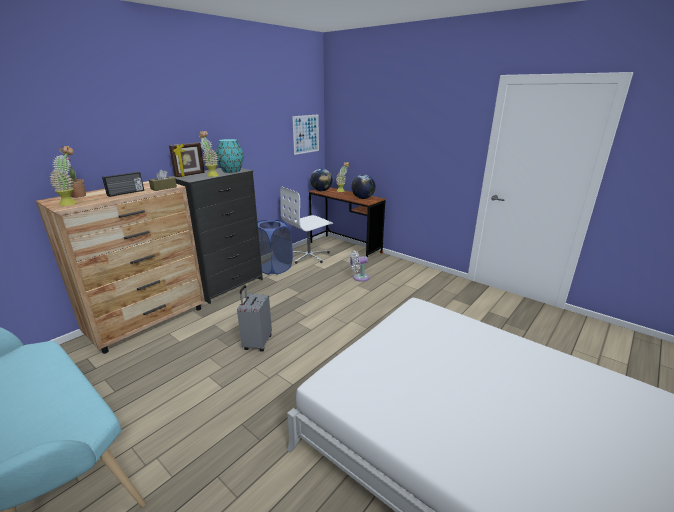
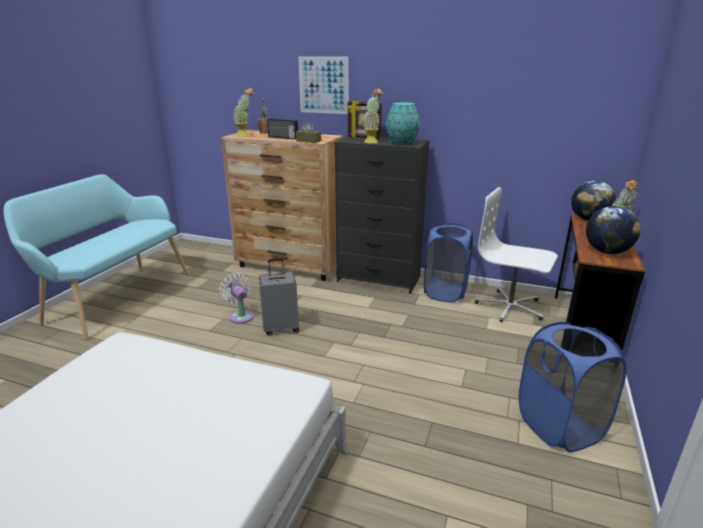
camera: 70 degrees right, 0 degrees up
(306, 134) = (593, 117): picture -> picture (323, 85)
(359, 277) = (492, 366): white fan -> white fan (240, 316)
(410, 277) = (559, 426): none -> blue laundry basket

